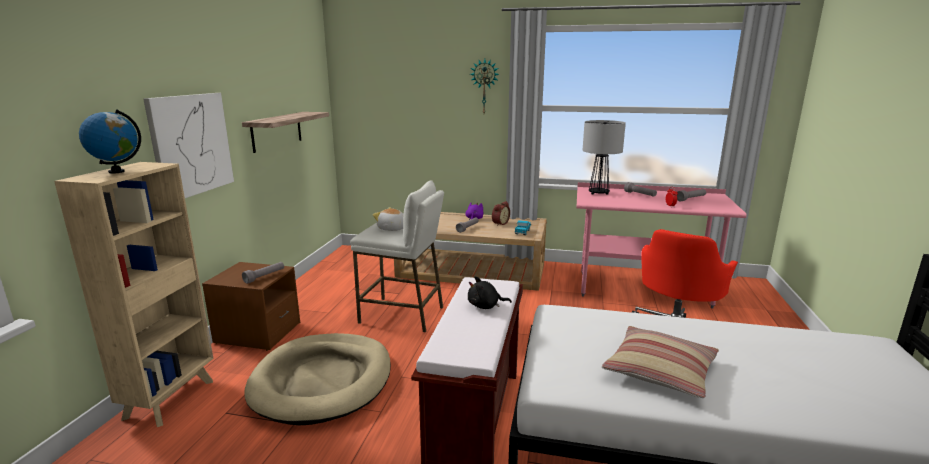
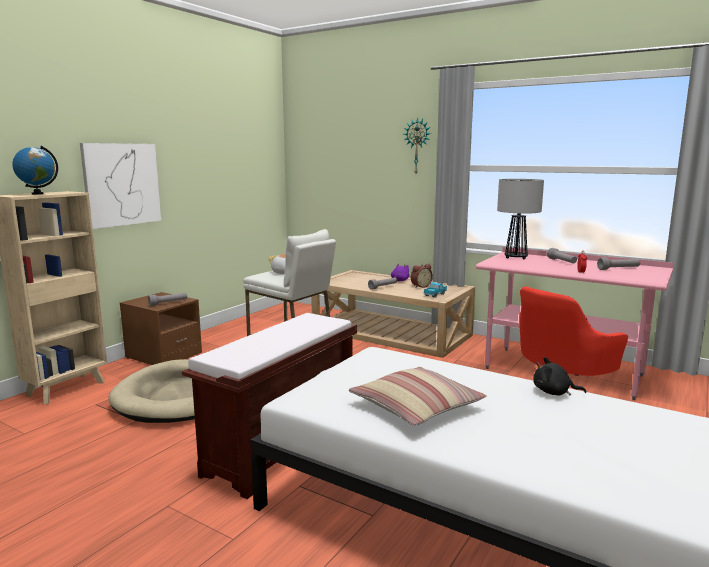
camera: 20 degrees right, 5 degrees down
(277, 131) = (216, 183): shelf -> none
(485, 306) = (294, 333): black plush toy -> black plush toy (554, 392)

